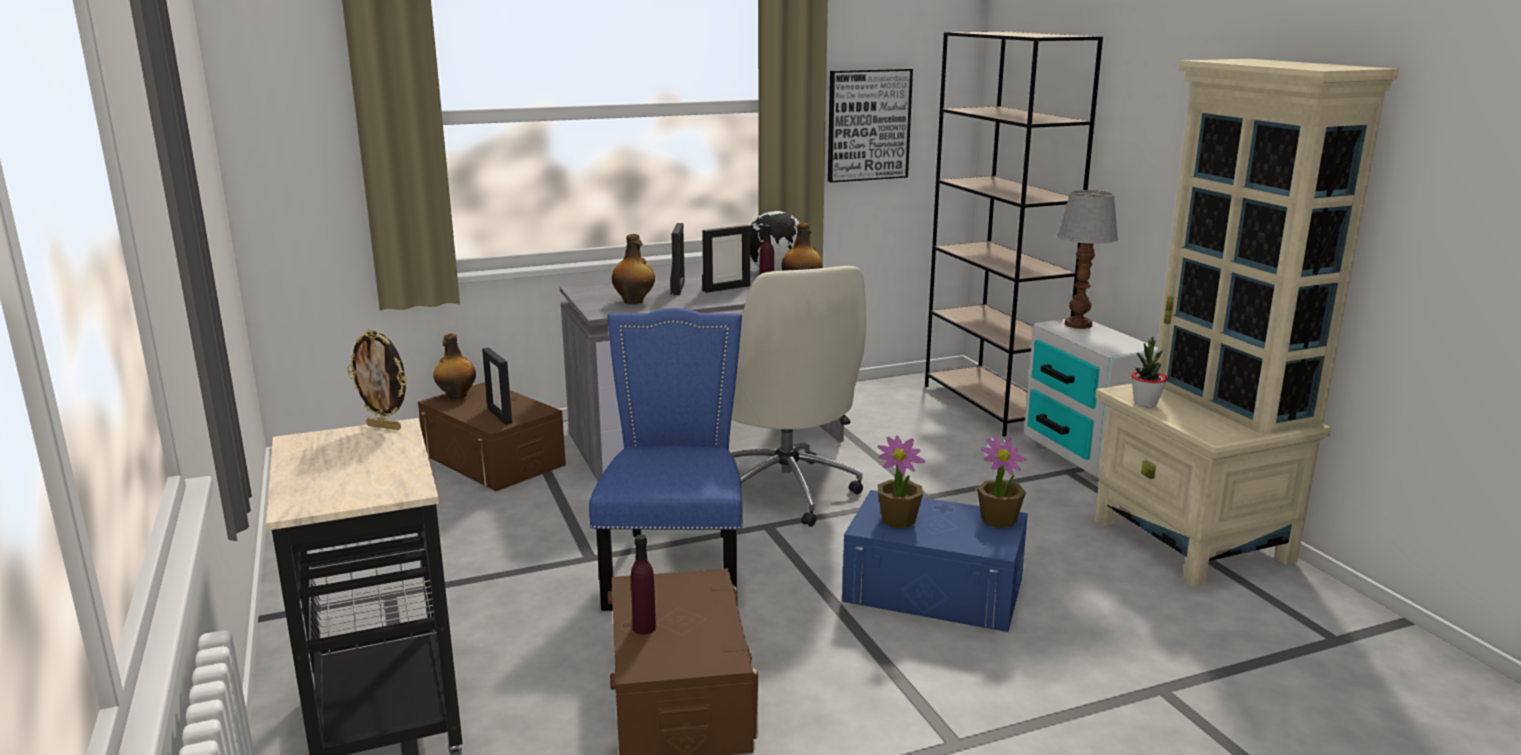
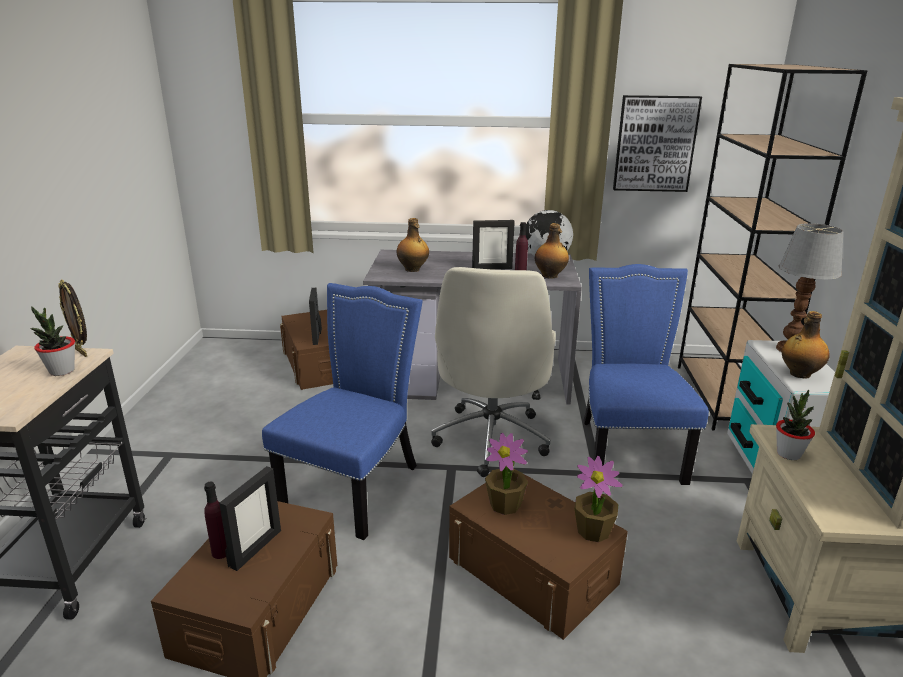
camera: 25 degrees right, 5 degrees up
(394, 446) = (61, 371): none -> potted plant
(456, 396) = (307, 316): bottle -> bottle (799, 374)
(677, 288) = (456, 263): picture frame -> picture frame (255, 548)
(934, 589) = (532, 570): blue storage box -> brown storage box
(940, 473) = (628, 453): none -> blue chair

